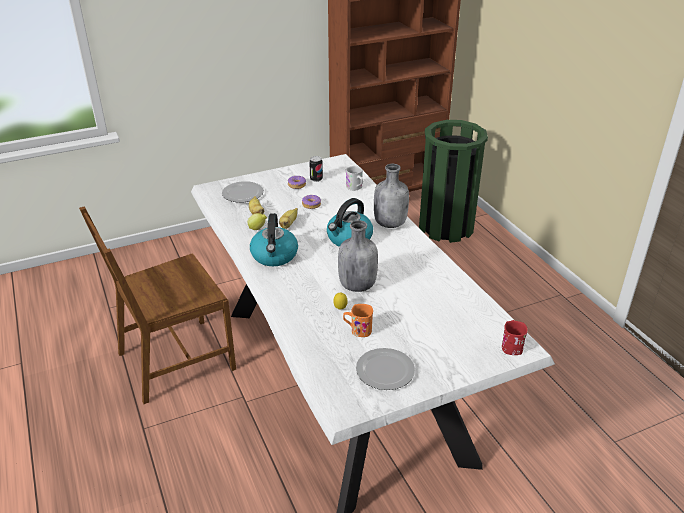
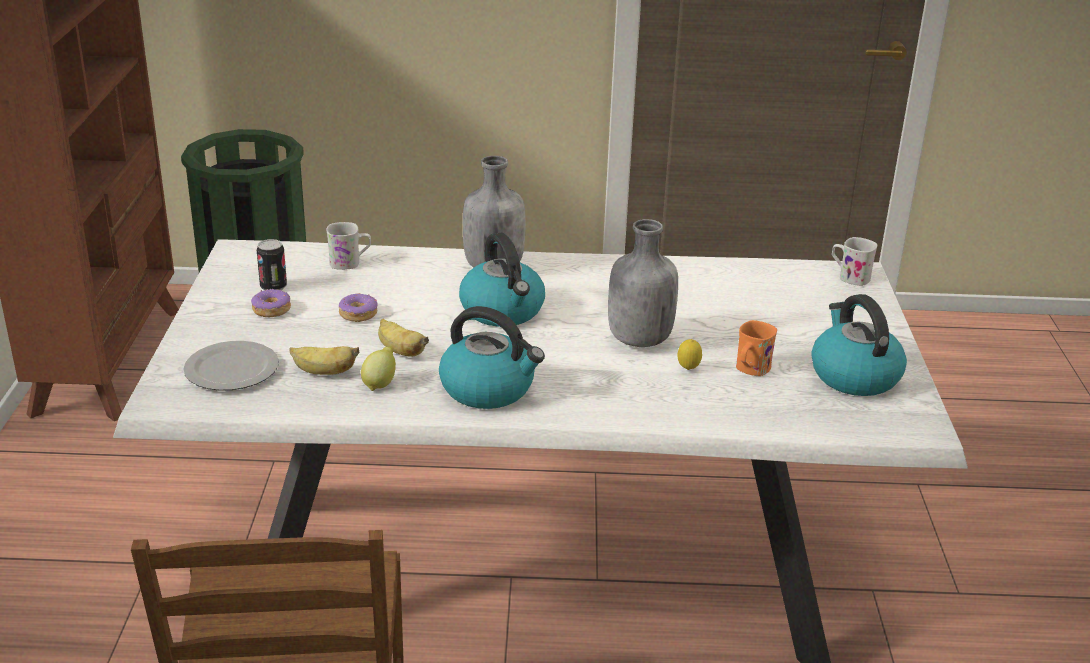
camera: 65 degrees left, 5 degrees down
(384, 370) = (853, 375): plate -> kettle
(511, 345) = (849, 277): red mug -> white mug

